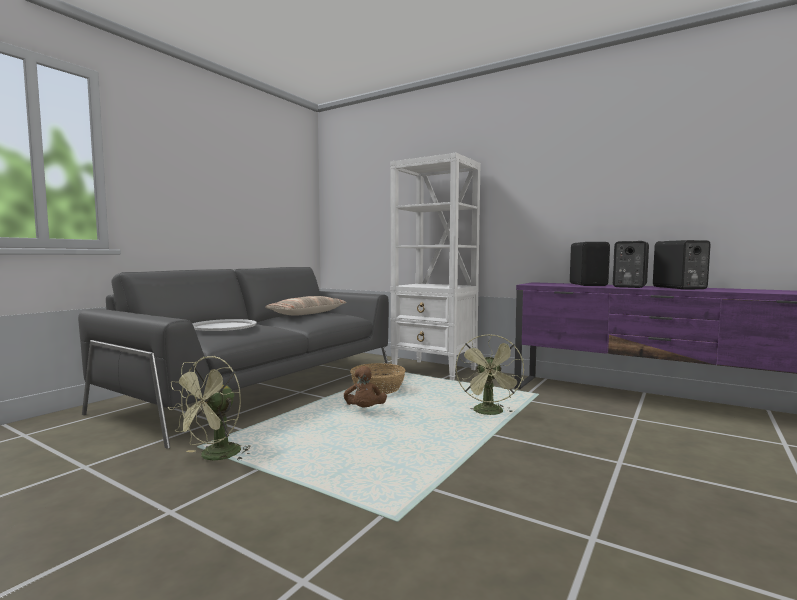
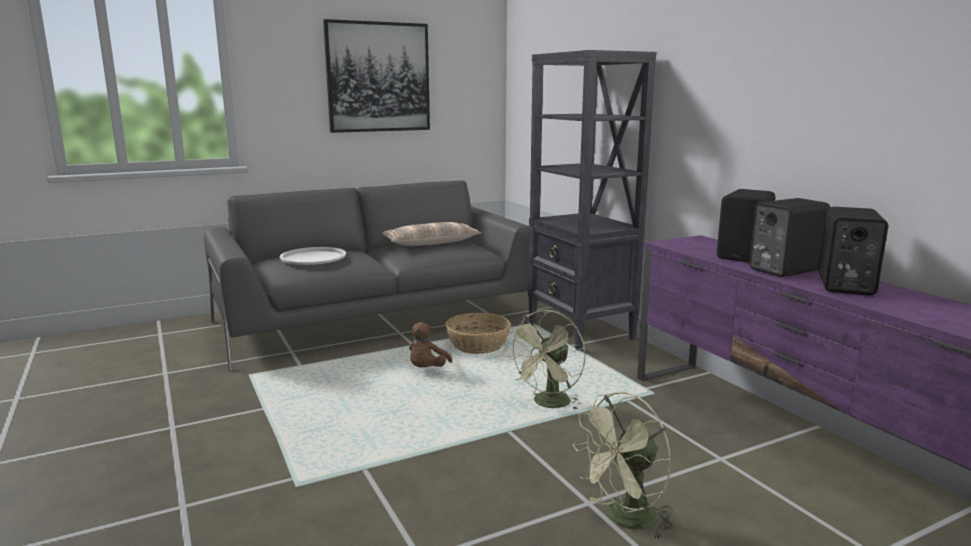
camera: 30 degrees right, 10 degrees up
(214, 457) = (249, 388): green fan -> green fan (625, 520)
(233, 180) = (378, 77): none -> picture
(435, 370) = (581, 331): white bookcase -> black bookcase

